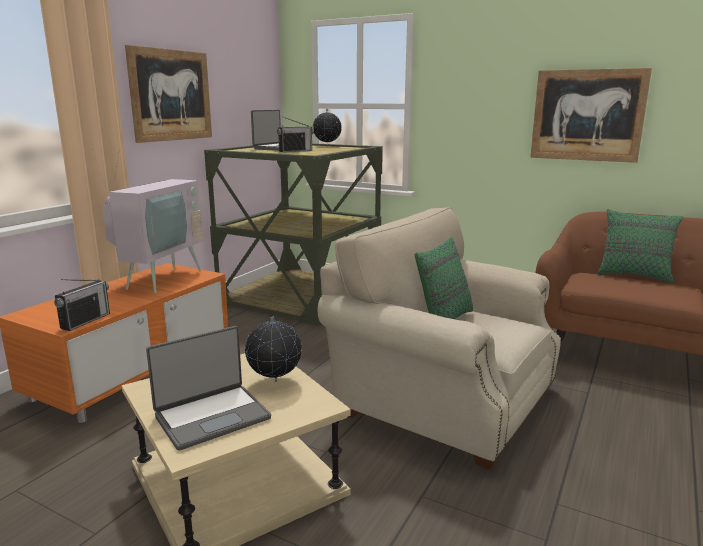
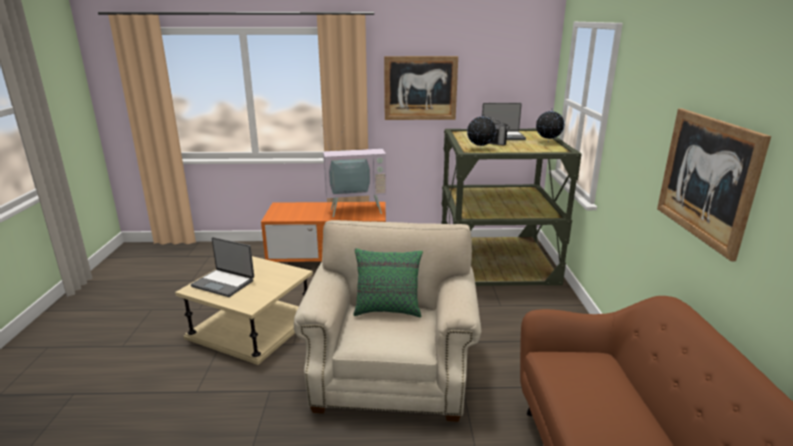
camera: 60 degrees right, 5 degrees up
(85, 321) = (281, 218): radio -> none
(274, 381) = (269, 285): globe -> globe (480, 149)
(634, 276) = (641, 393): green pillow -> none

